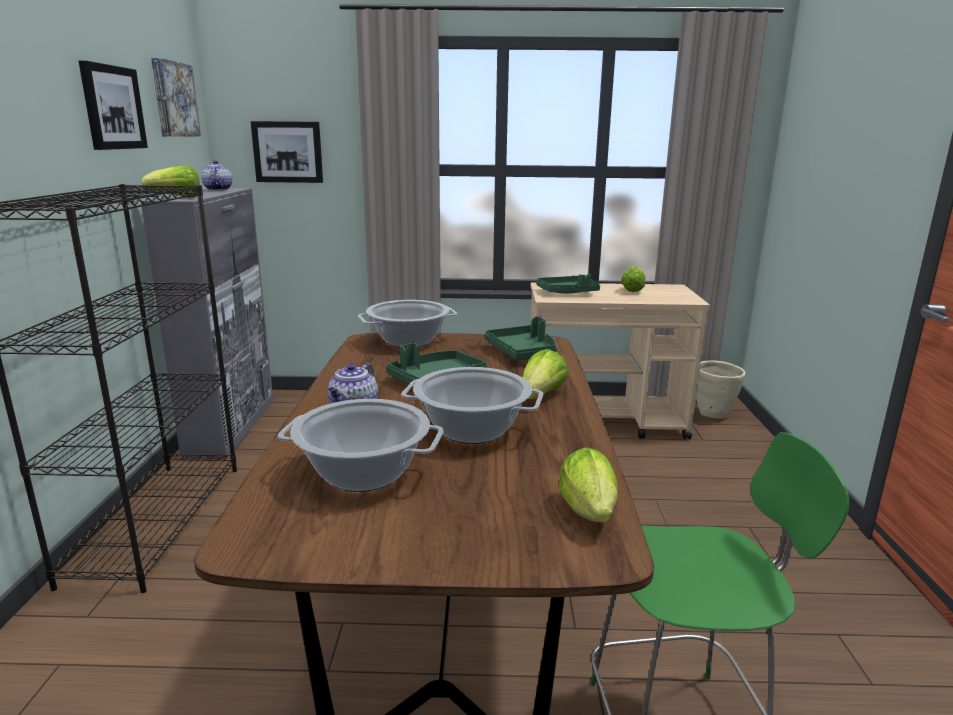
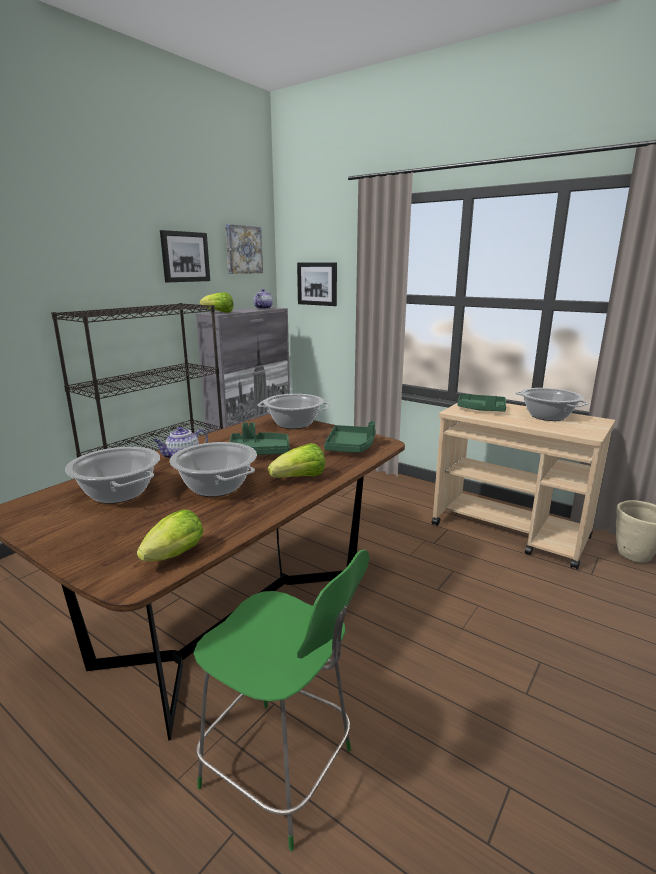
camera: 35 degrees right, 0 degrees up
(632, 290) = (547, 416): lettuce -> cooking pot

